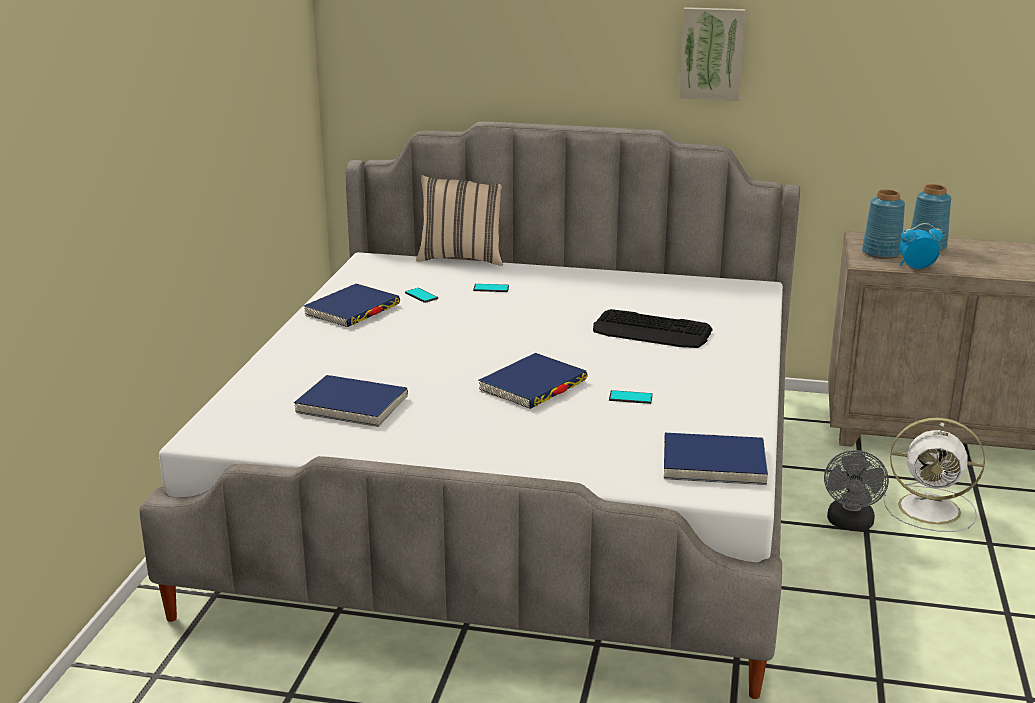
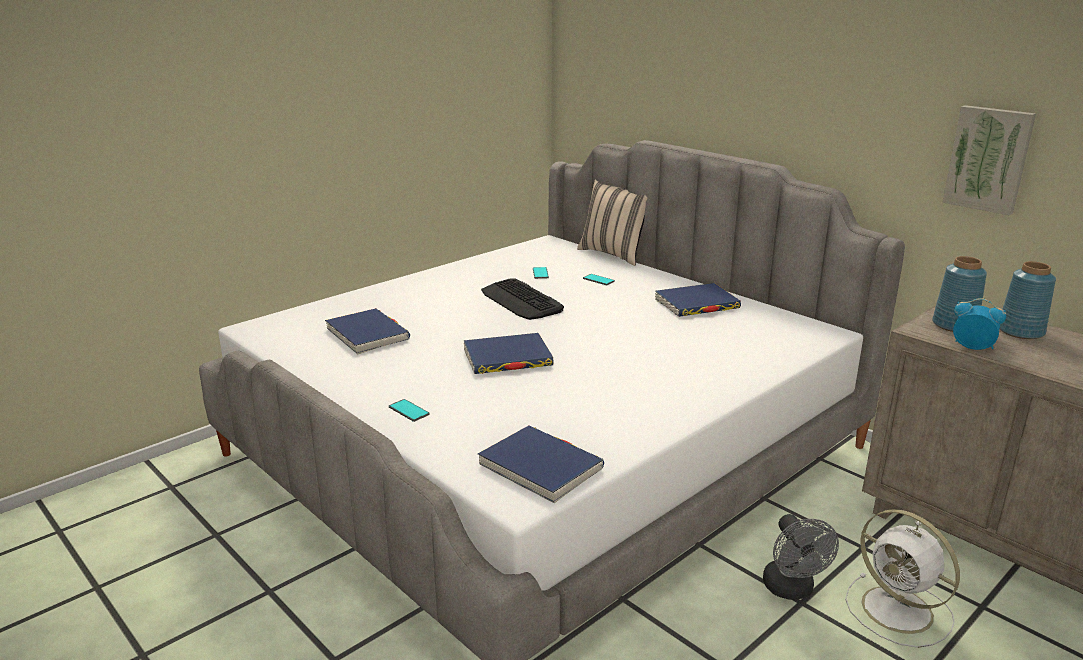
camera: 35 degrees right, 0 degrees up
(352, 310) = (479, 272): blue book -> blue book (696, 304)
(630, 398) = (565, 390): phone -> phone (408, 411)
(652, 331) = (671, 344): keyboard -> keyboard (521, 301)
(712, 53) = (839, 95): picture -> picture (989, 159)
(850, 524) = (791, 590): grey fan -> grey fan turned 60 degrees counterclockwise

